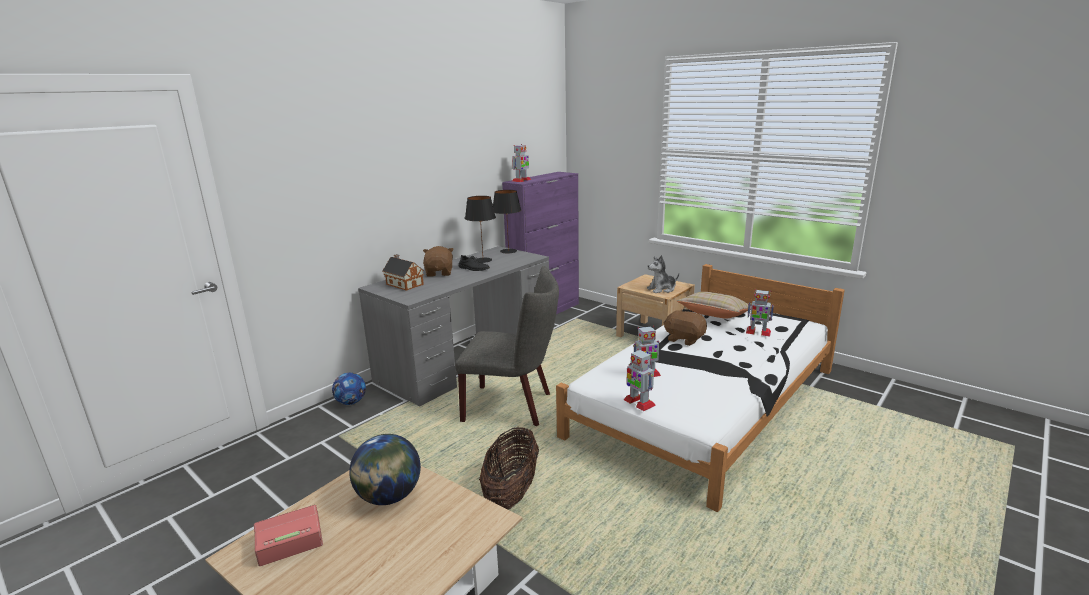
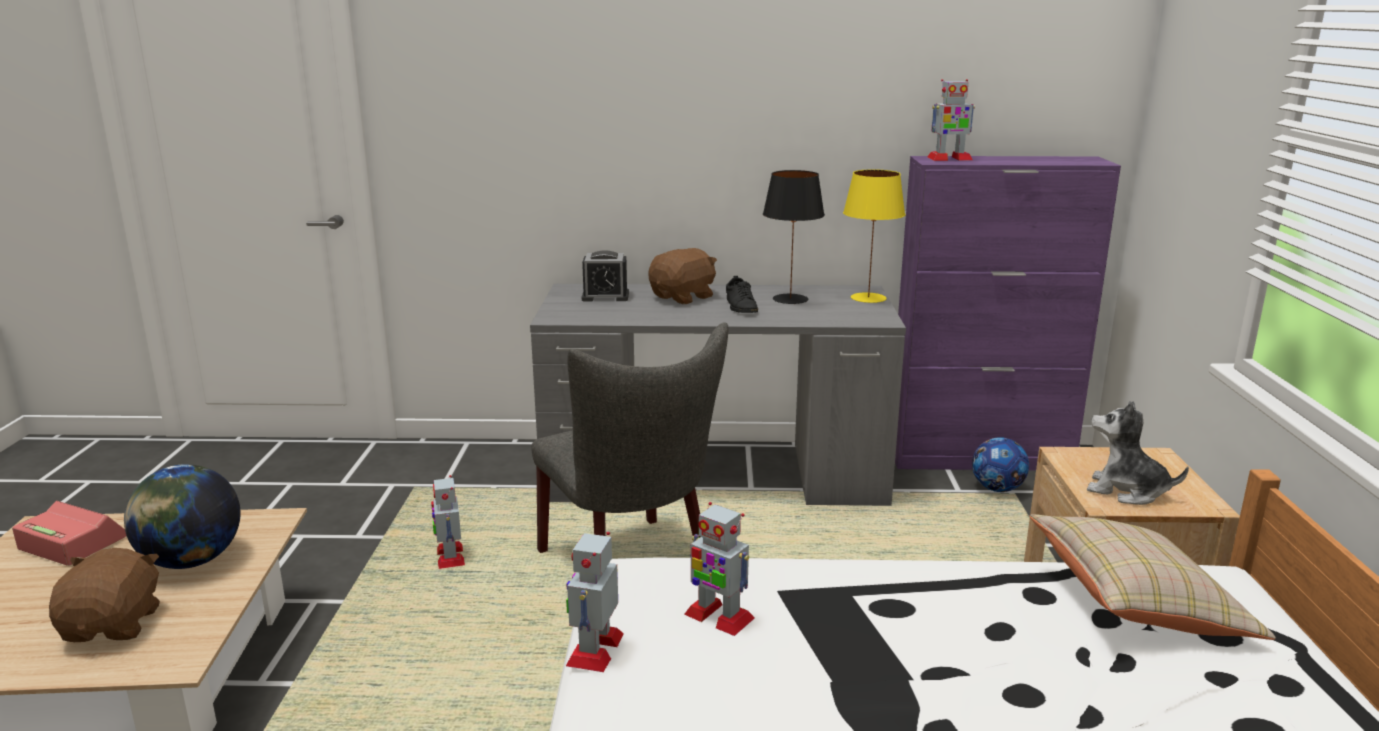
camera: 50 degrees right, 0 degrees up
(351, 402) = (497, 456): football -> football (997, 489)
(404, 284) = (605, 296): toy house -> alarm clock
(508, 251) = (868, 298): black table lamp -> yellow table lamp
(511, 492) = (400, 679): basket -> none
(684, 339) = (948, 607): brown plush toy -> brown plush toy (114, 625)
(757, 332) = (1151, 694): toy robot -> toy robot (450, 557)

